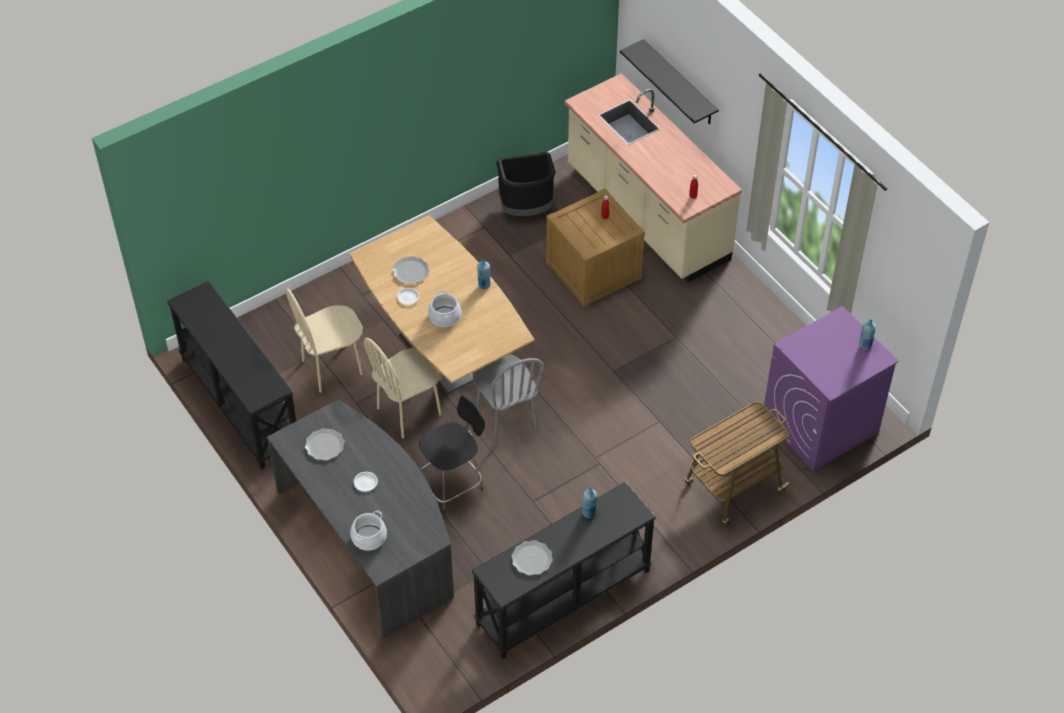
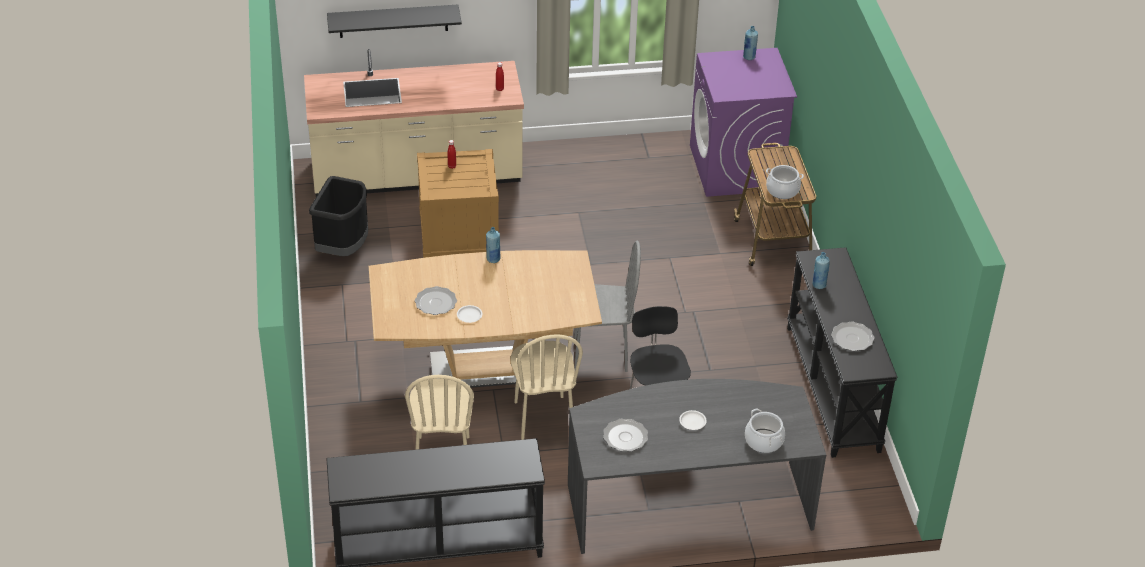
camera: 65 degrees left, 10 degrees down
(444, 317) = (515, 299): cooking pot -> cooking pot (782, 190)

